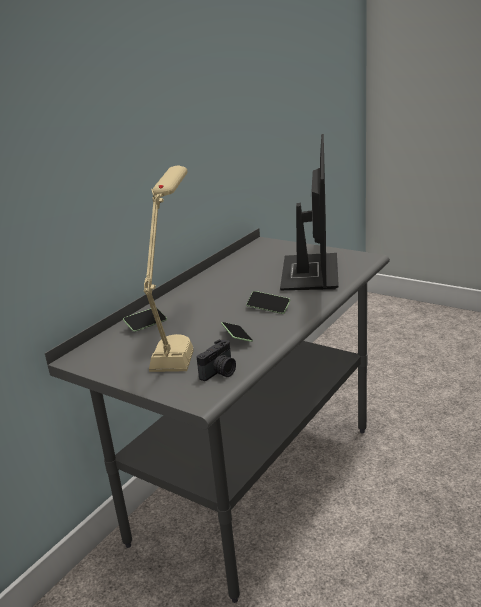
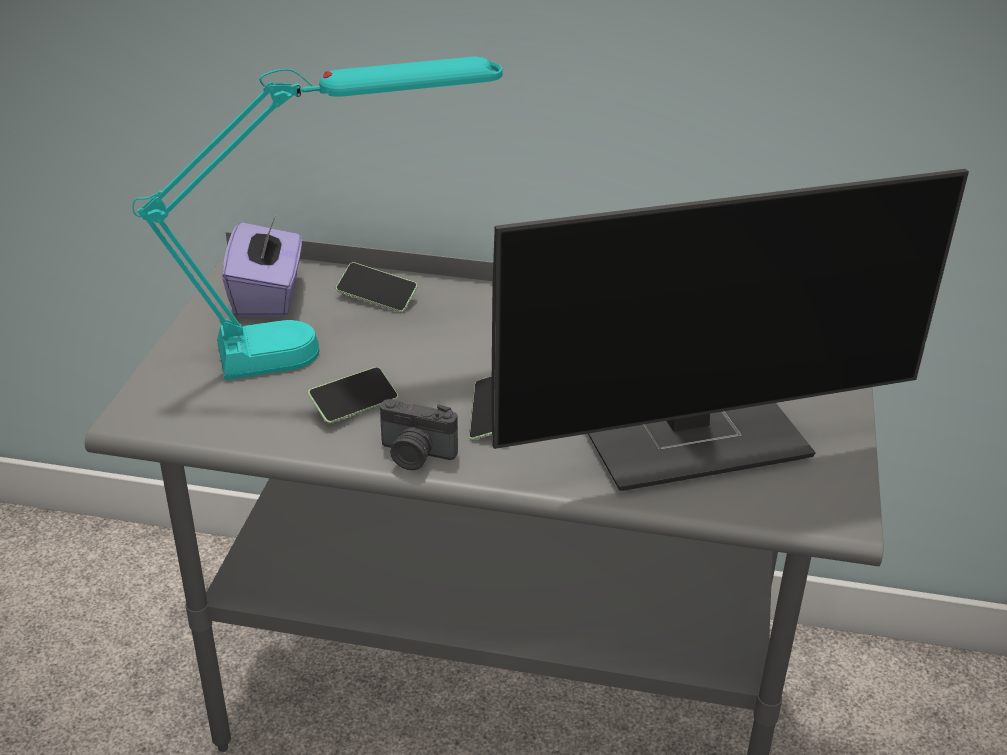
camera: 65 degrees right, 10 degrees up
(114, 354) = (268, 296): none -> purple tissue box
(180, 338) = (335, 344): beige table lamp -> turquoise table lamp
(220, 372) = (224, 416): camera -> camera (415, 455)

